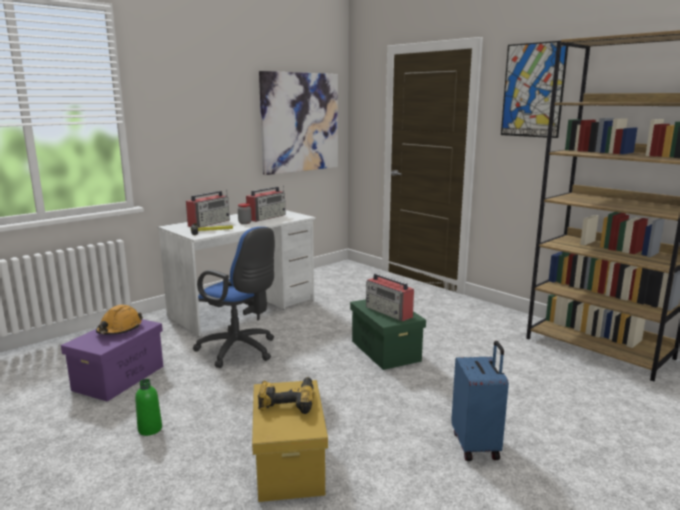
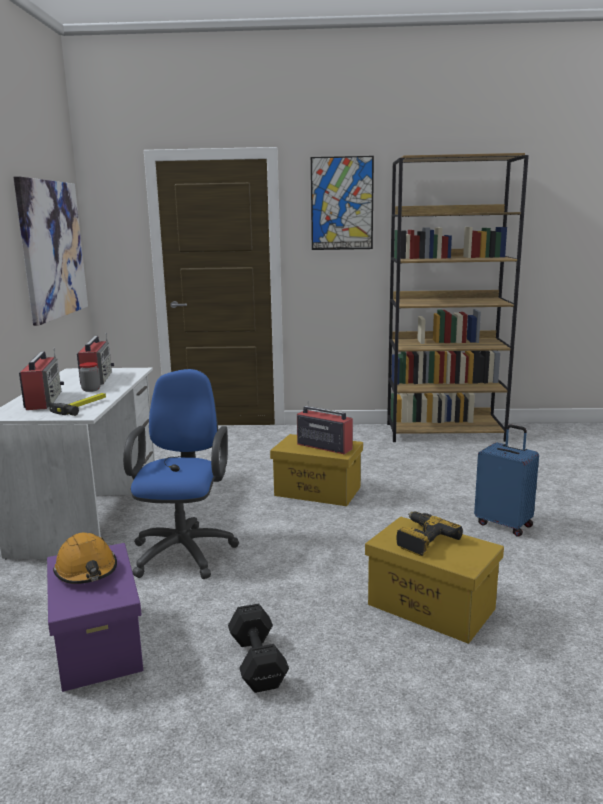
camera: 45 degrees left, 0 degrees up
(150, 429) = (258, 660): green bottle -> black dumbbell
(240, 351) = (185, 550): blue office chair -> blue office chair turned 75 degrees counterclockwise
(386, 351) = (318, 491): green storage box -> yellow storage box
(389, 312) = (324, 446): radio -> radio turned 150 degrees counterclockwise

